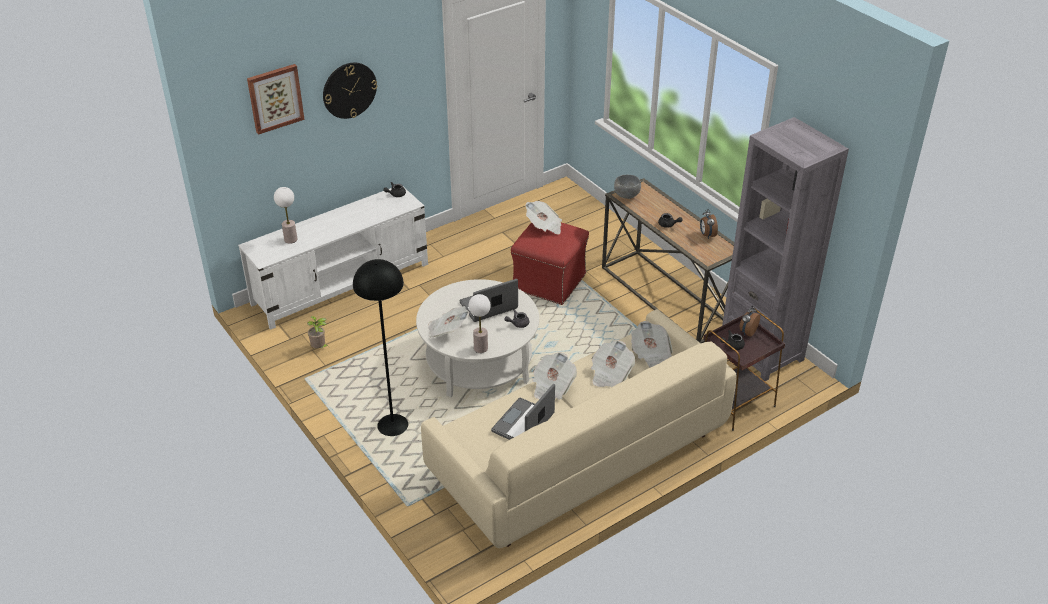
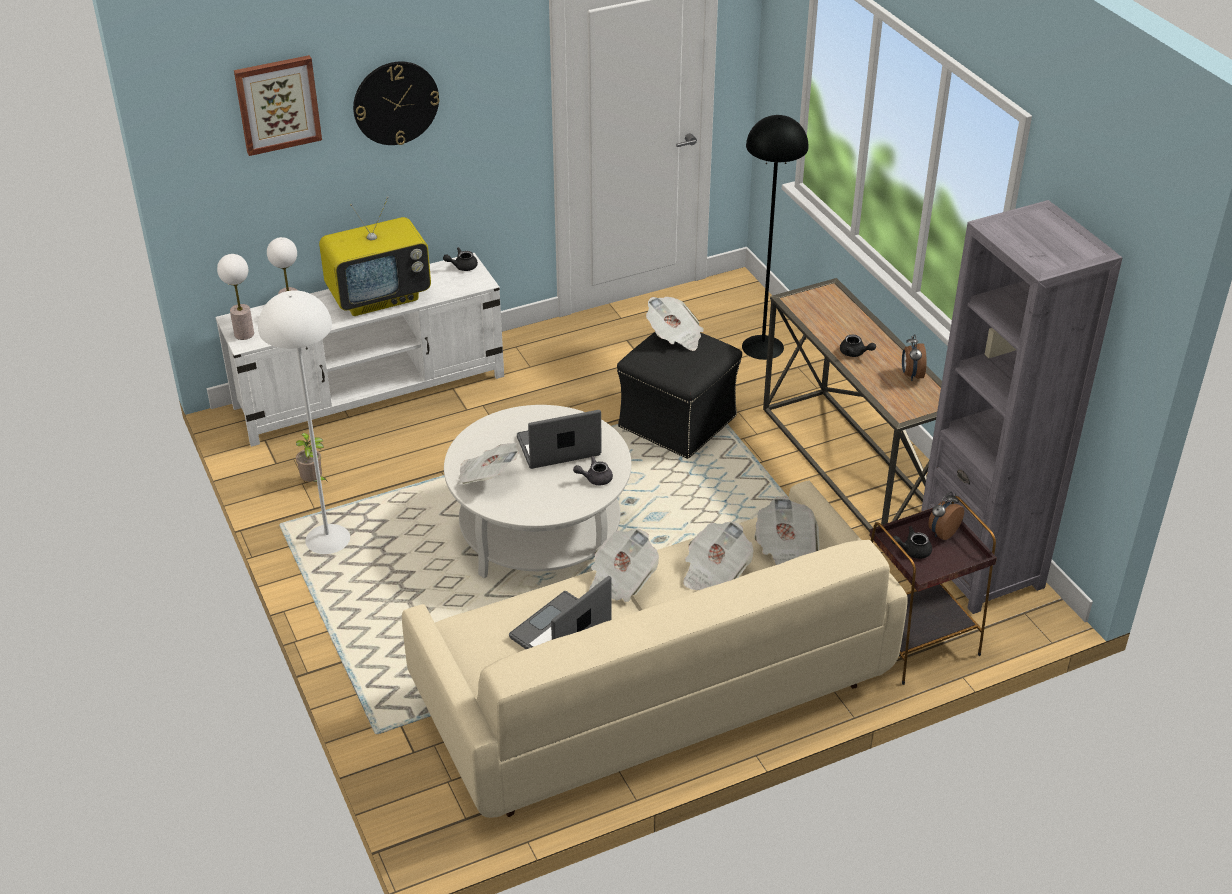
camera: 10 degrees right, 0 degrees up
(339, 385) = (327, 540): none -> white floor lamp
(346, 220) = (379, 297): none -> television
(393, 425) = (388, 609): black floor lamp -> black floor lamp (763, 346)
(481, 348) = (529, 509): table lamp -> table lamp (244, 334)
(549, 281) = (678, 421): red ottoman -> black ottoman
(627, 196) = (803, 303): grey bowl -> none

